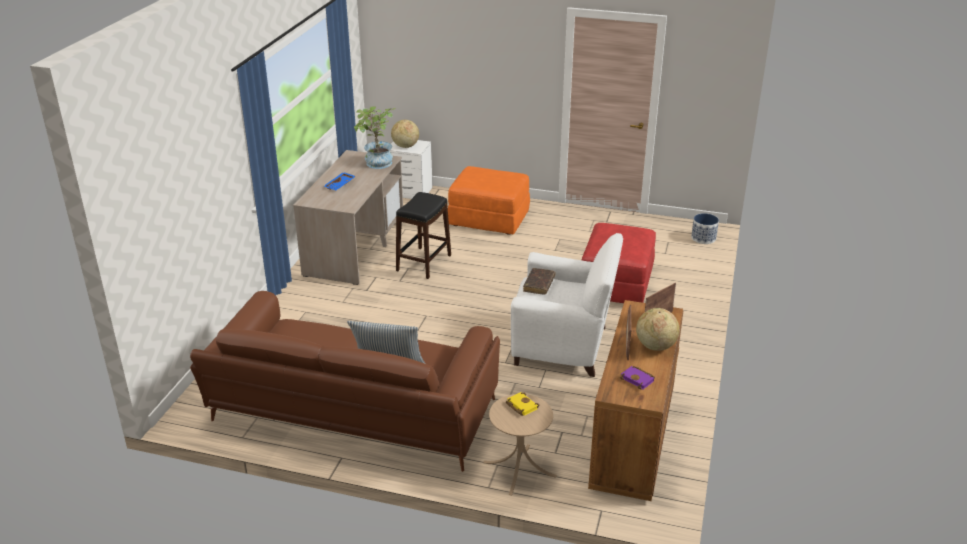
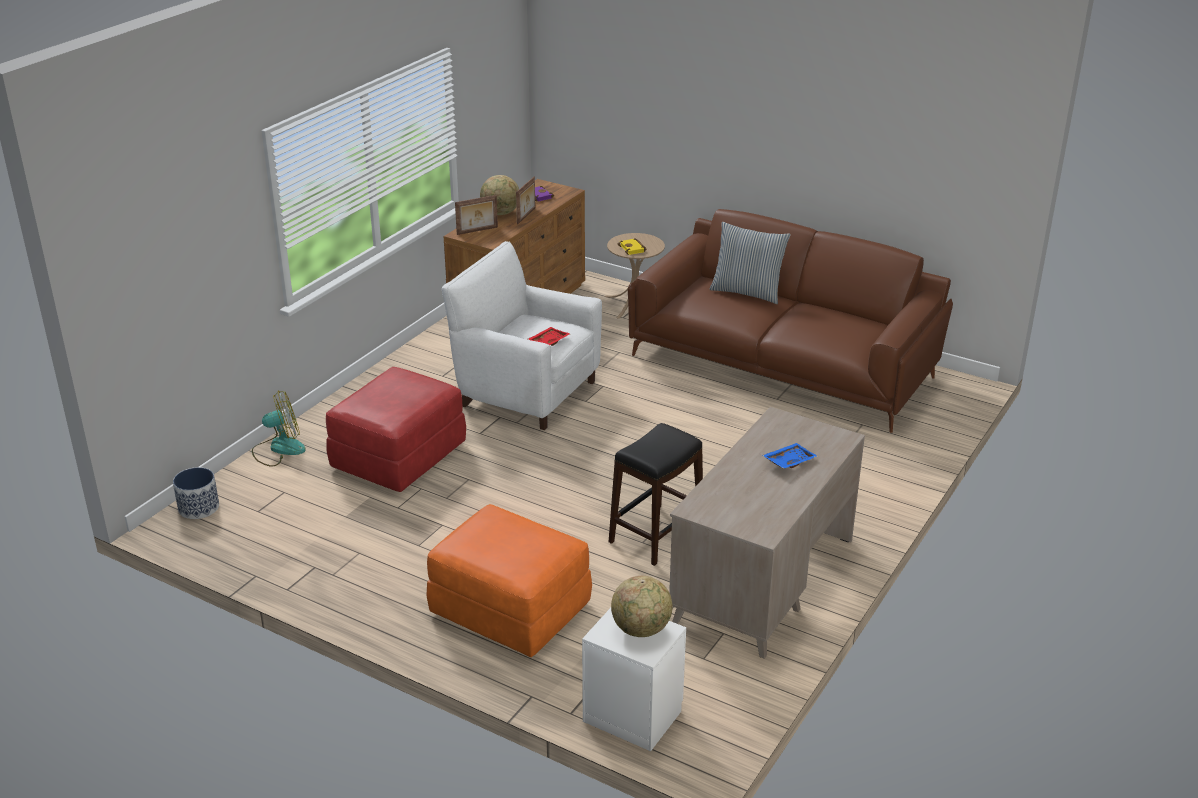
camera: 165 degrees left, 0 degrees up
(376, 164) = (720, 499): potted plant -> none
(539, 285) = (548, 341): brown book -> red tray
(699, 277) = (278, 449): none -> fan

